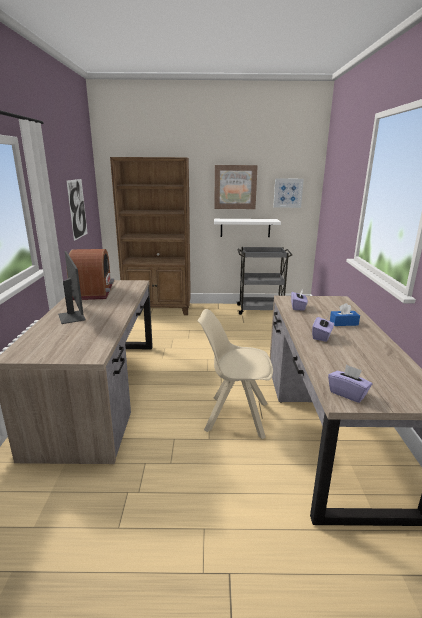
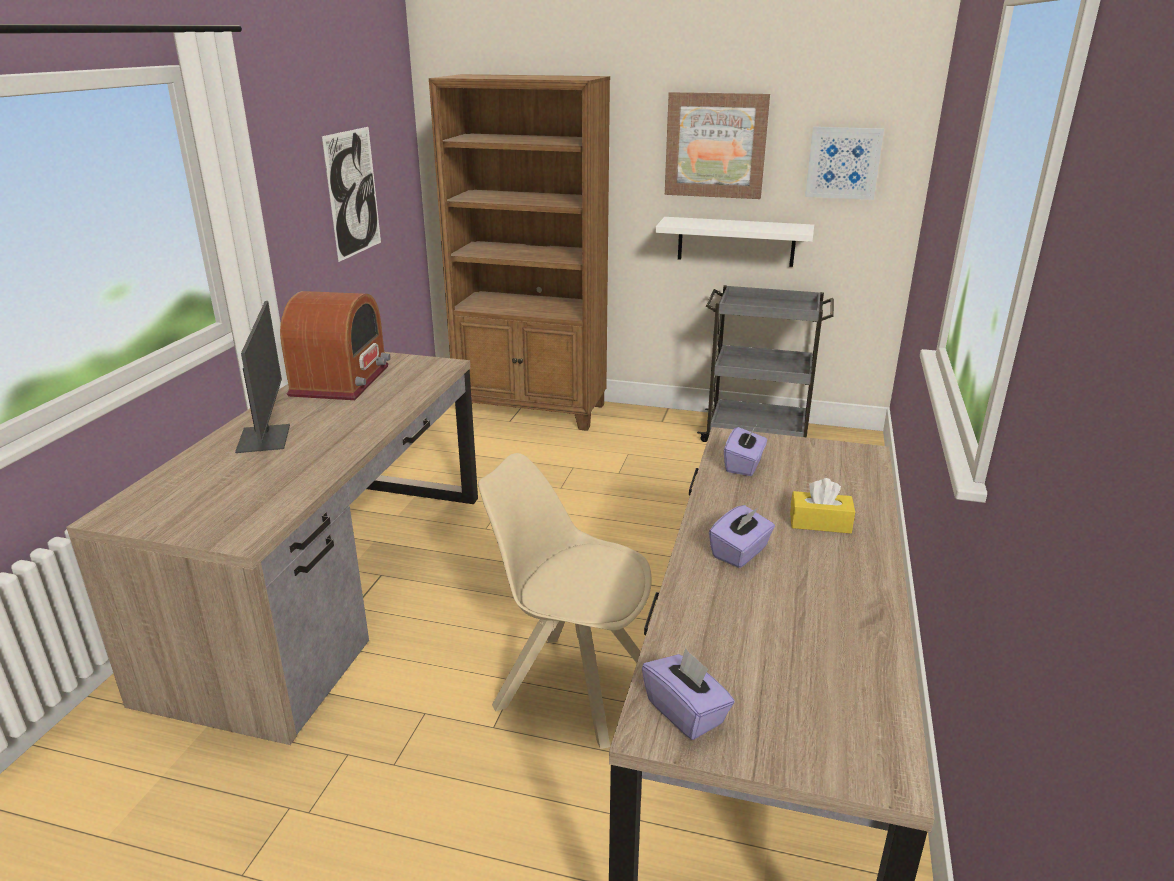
camera: 15 degrees right, 5 degrees up
(343, 323) = (820, 523): blue tissue box -> yellow tissue box

